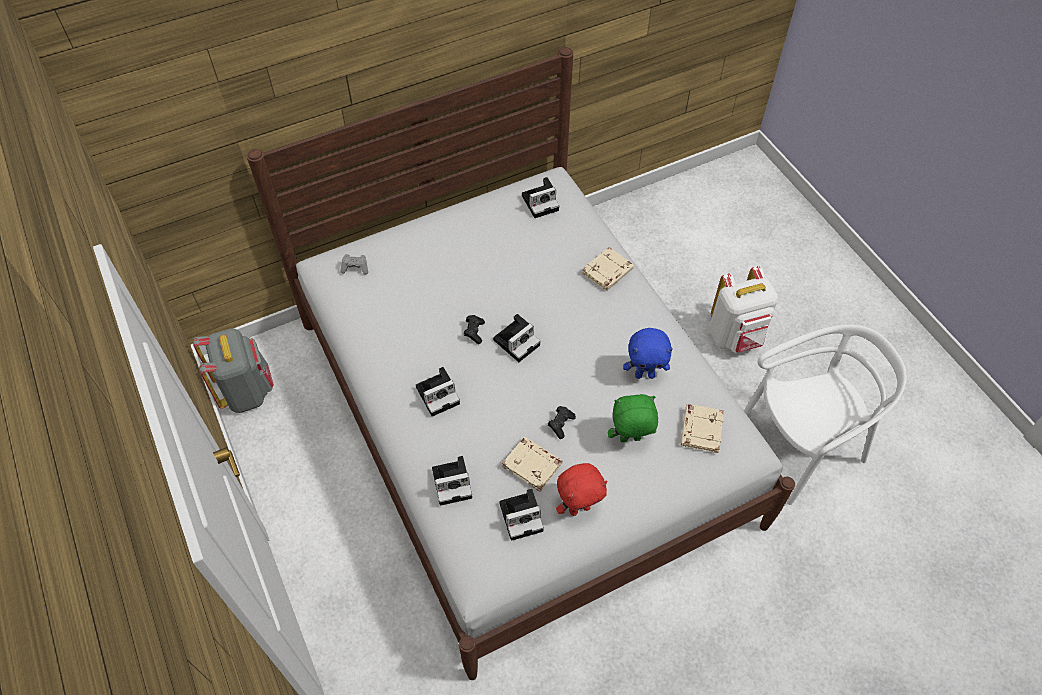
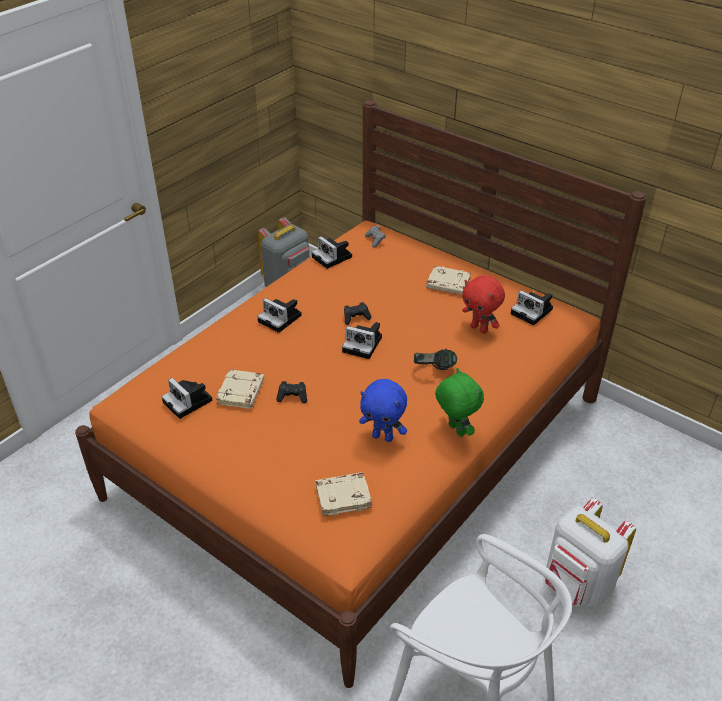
camera: 65 degrees right, 15 degrees down
(453, 482) = (202, 354): camera -> camera (333, 257)
(521, 419) = (360, 446): white bed -> orange bed
(579, 508) = (214, 436): red plush toy -> red plush toy (480, 328)
(580, 303) = (434, 370): none -> headphones
(607, 272) = (486, 377): beige book -> beige book (447, 284)
(630, 440) = (302, 447): green plush toy -> green plush toy (455, 430)
(645, 374) = (383, 437): blue plush toy -> blue plush toy turned 45 degrees counterclockwise

